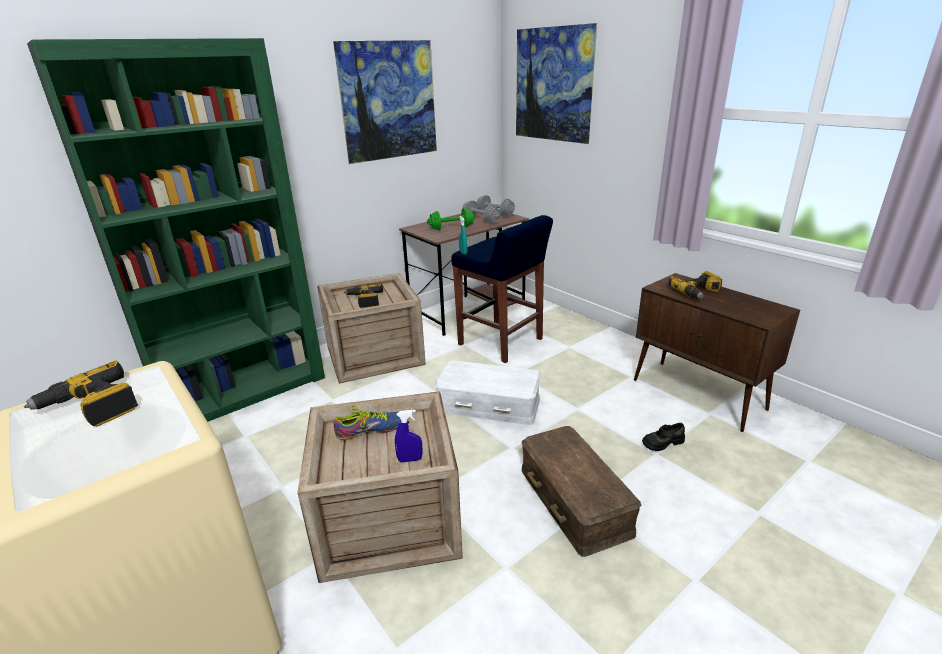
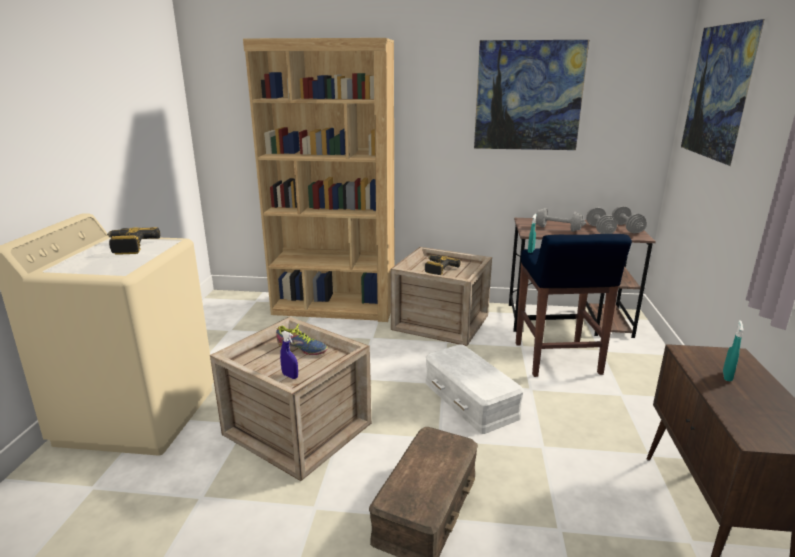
camera: 45 degrees right, 5 degrees down
(244, 390) = (334, 307): green bookcase -> brown bookcase
(451, 228) = (557, 229): green dumbbell -> grey dumbbell
(662, 442) = (583, 526): black shoe -> none
(697, 293) = (727, 376): power drill -> turquoise spray bottle

